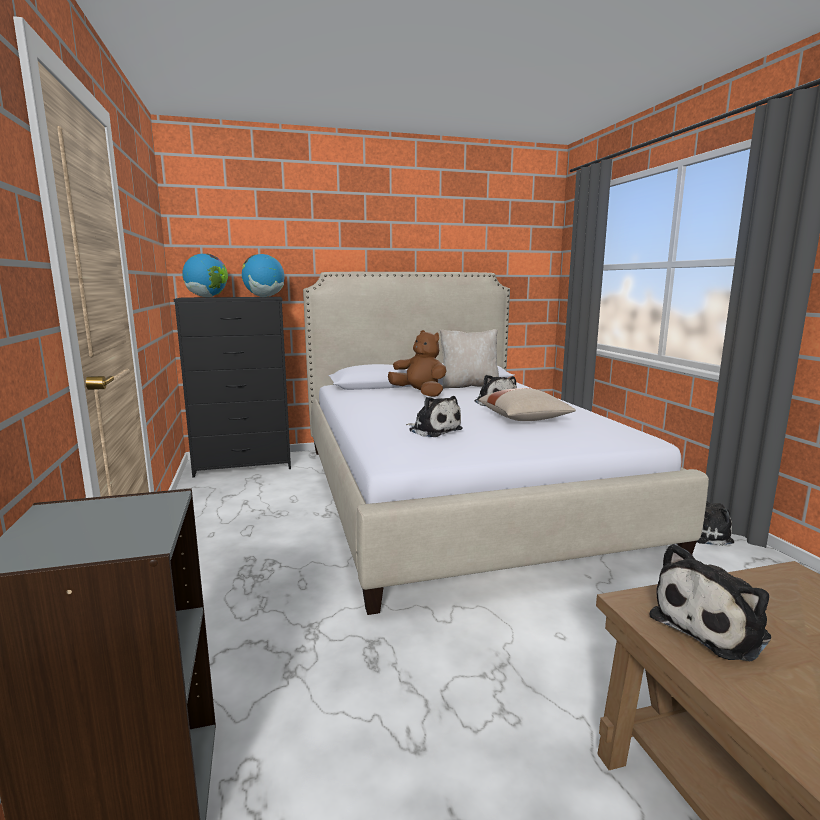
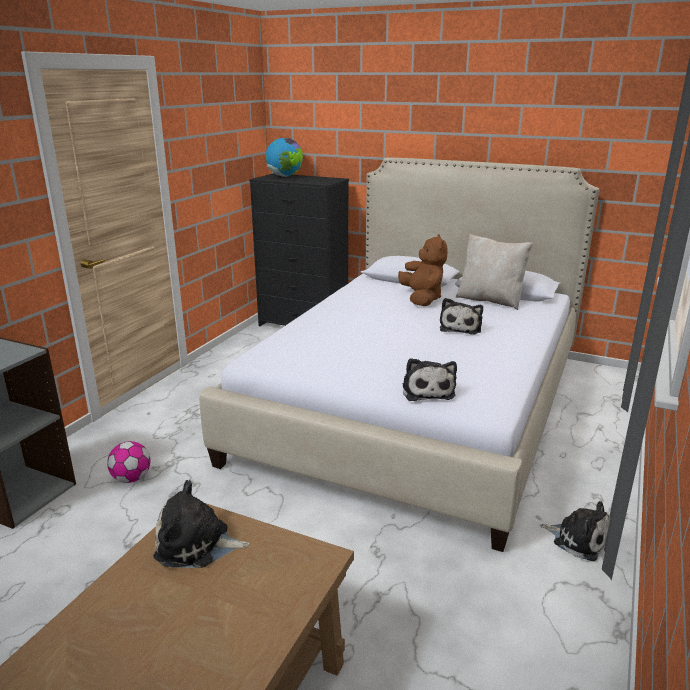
camera: 40 degrees right, 10 degrees up
(264, 297) = (325, 180): globe -> none
(289, 676) = (131, 478): none -> football
(433, 430) = (333, 343): plush toy -> plush toy (427, 390)
(524, 419) = (439, 354): beige pillow -> none

